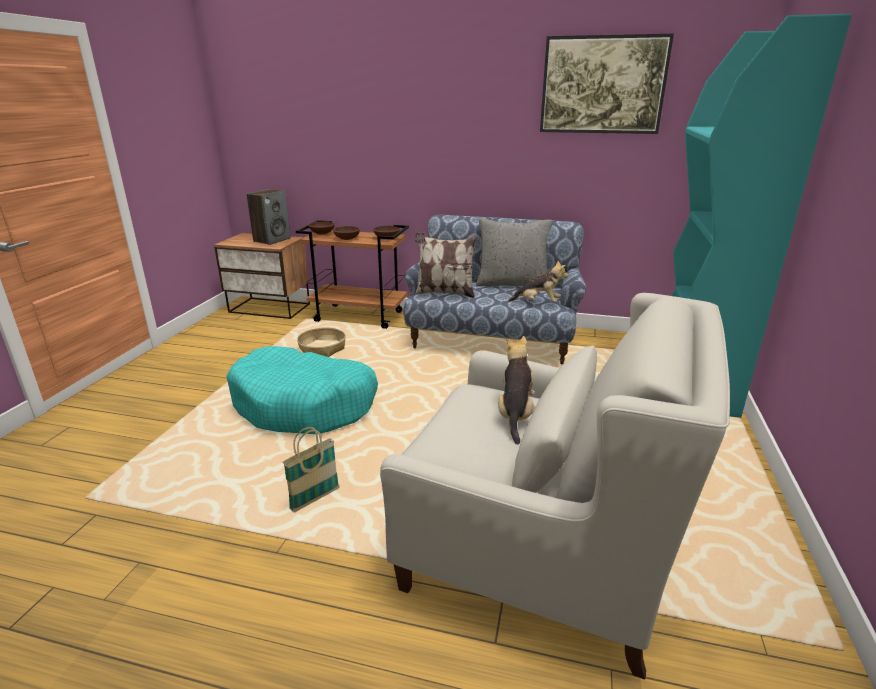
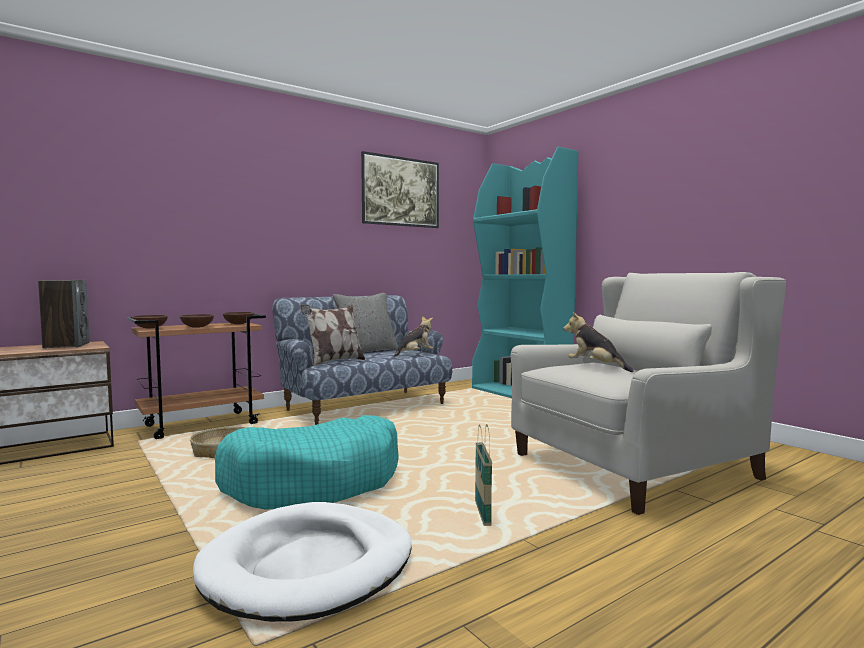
camera: 50 degrees left, 20 degrees down
(180, 468) = (309, 566): none -> white dog bed

